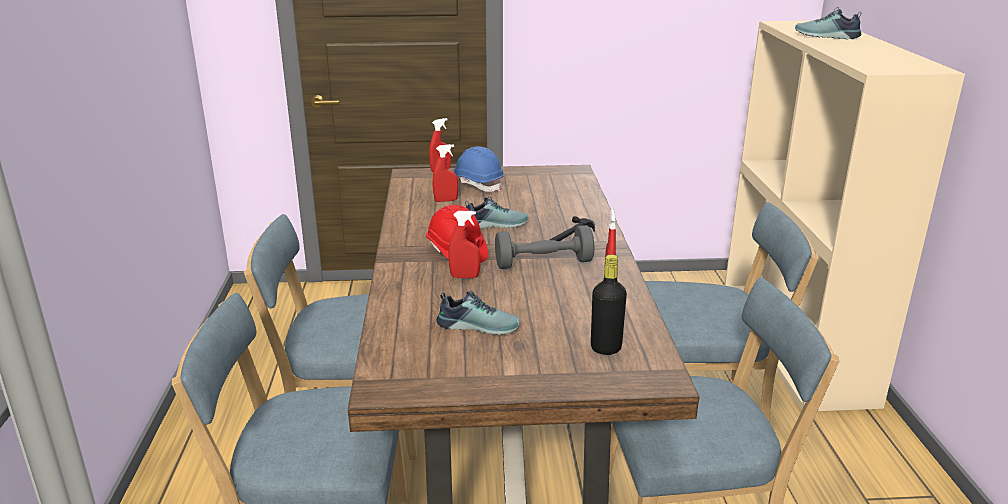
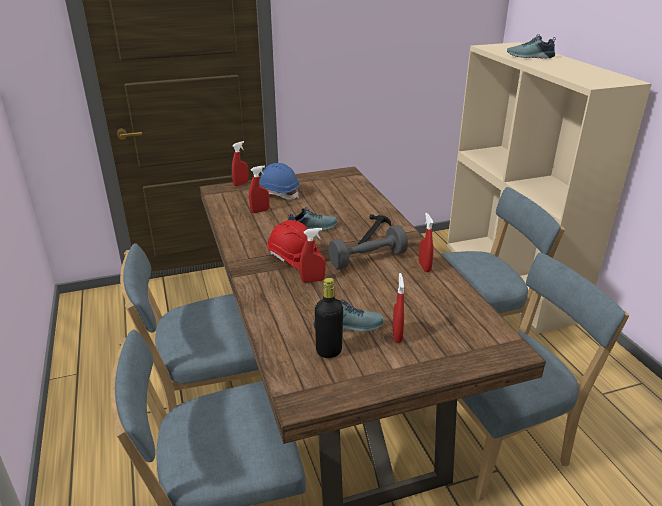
camera: 15 degrees left, 5 degrees up
(530, 343) = (397, 335): none -> red spray bottle
(606, 348) = (456, 330): black bottle -> black bottle (329, 351)

